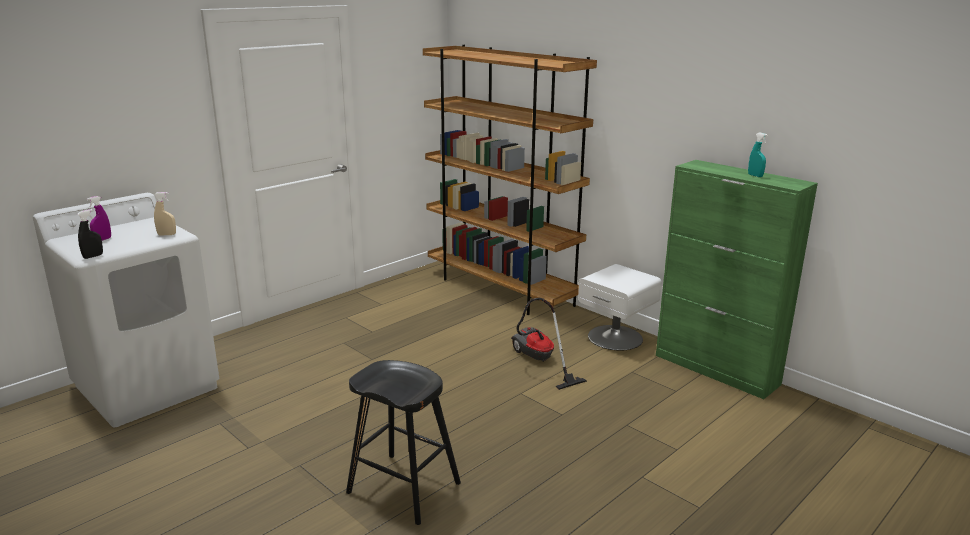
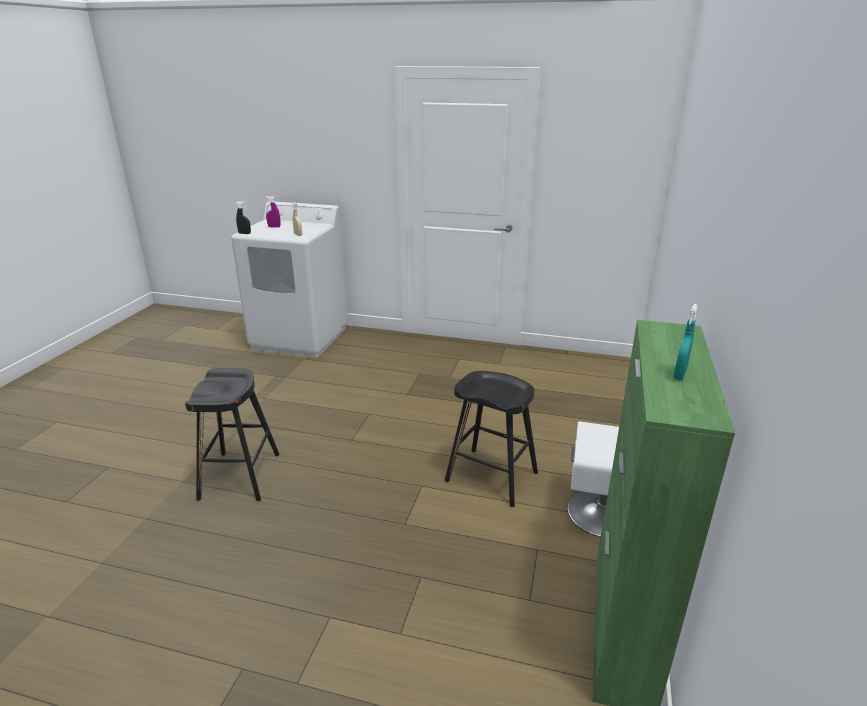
camera: 60 degrees right, 5 degrees up
(501, 290) = (609, 407): brown bookcase -> none
(538, 361) = (491, 477): vacuum cleaner -> black stool

